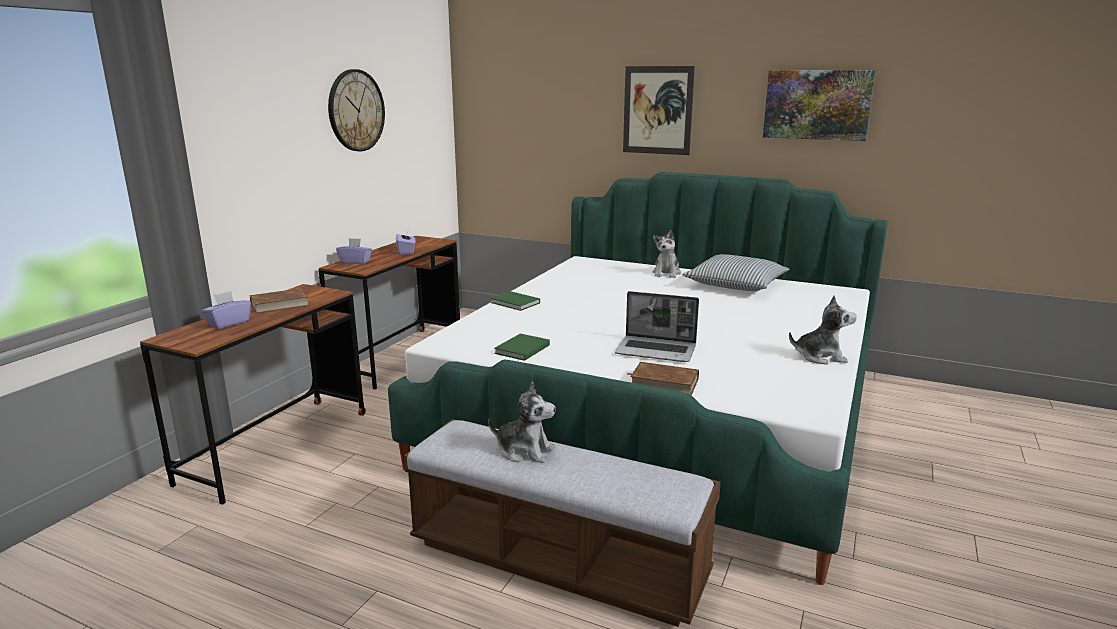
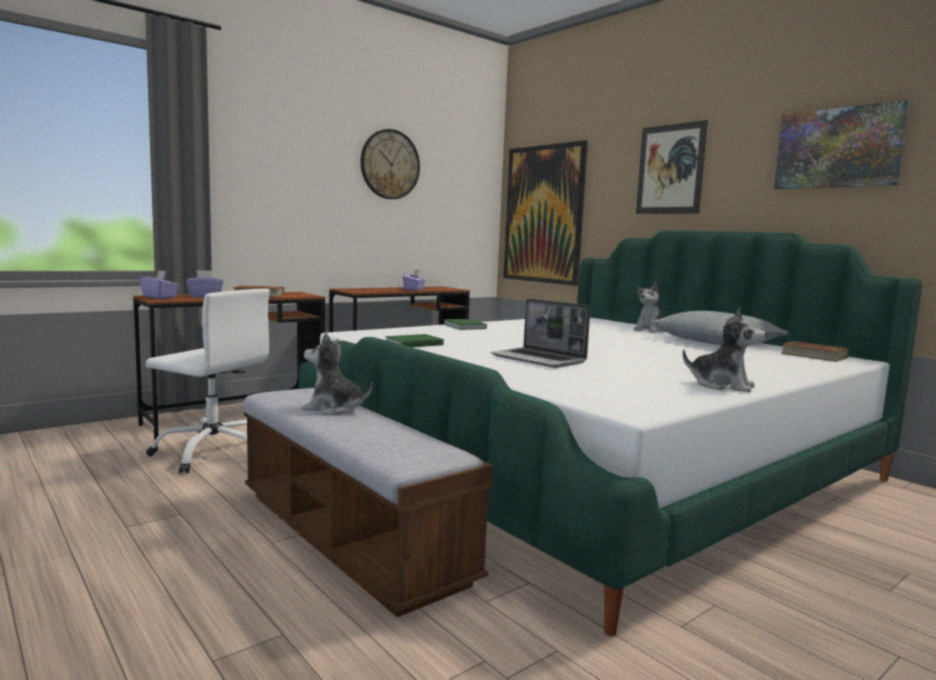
camera: 25 degrees right, 10 degrees down
(310, 500) = (214, 452): none -> white office chair
(355, 262) = (362, 289): purple tissue box -> purple tissue box (160, 297)
(512, 147) = (543, 214): none -> picture
(525, 451) = (334, 409): plush toy -> plush toy turned 150 degrees clockwise
(664, 383) = (504, 373): brown book -> brown book (813, 355)

